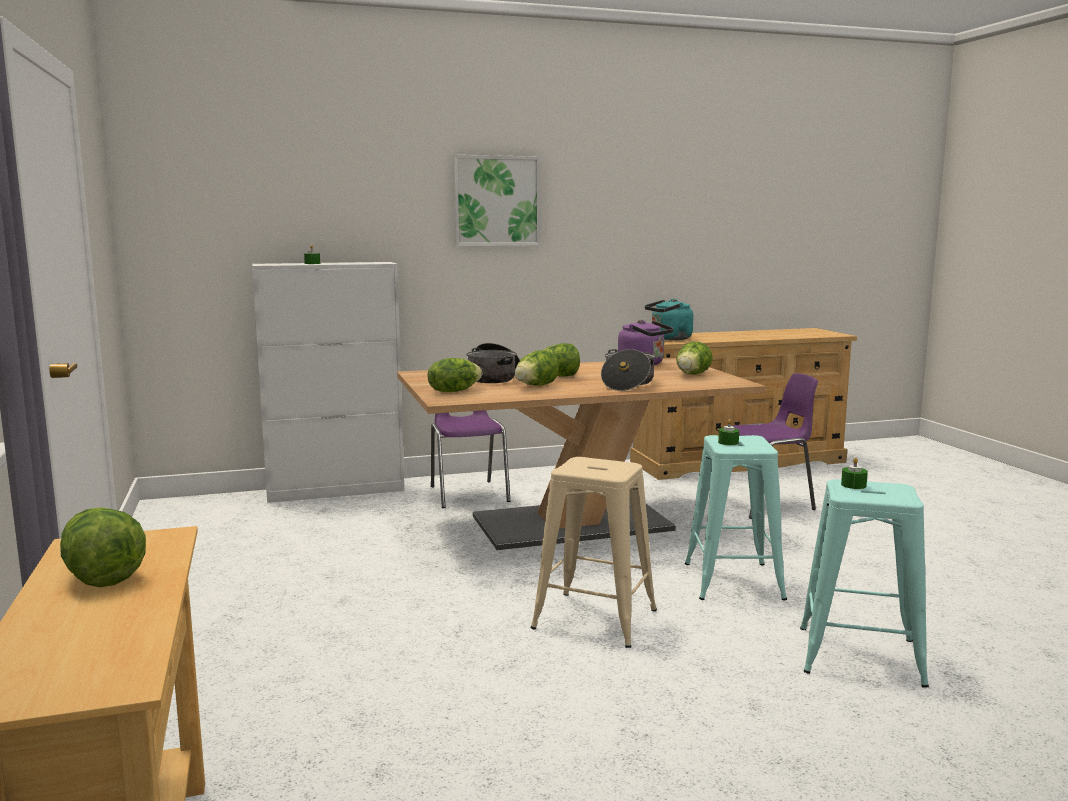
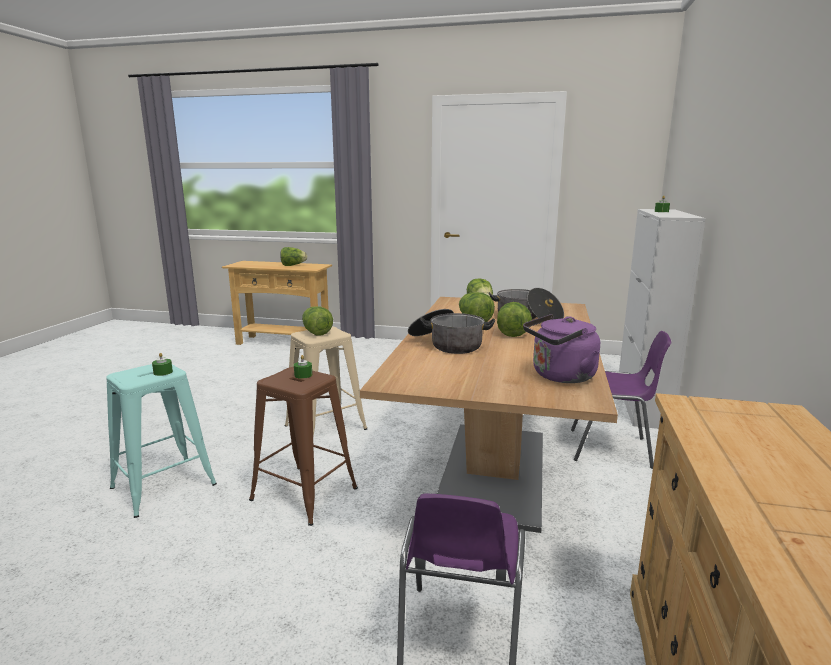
camera: 120 degrees right, 5 degrees up
(496, 201) = (764, 147): picture -> none
(669, 339) = (733, 416): turquoise kettle -> none
(692, 375) = (461, 377): lettuce -> lettuce (316, 332)
(733, 581) = (304, 494): turquoise stool -> brown stool

